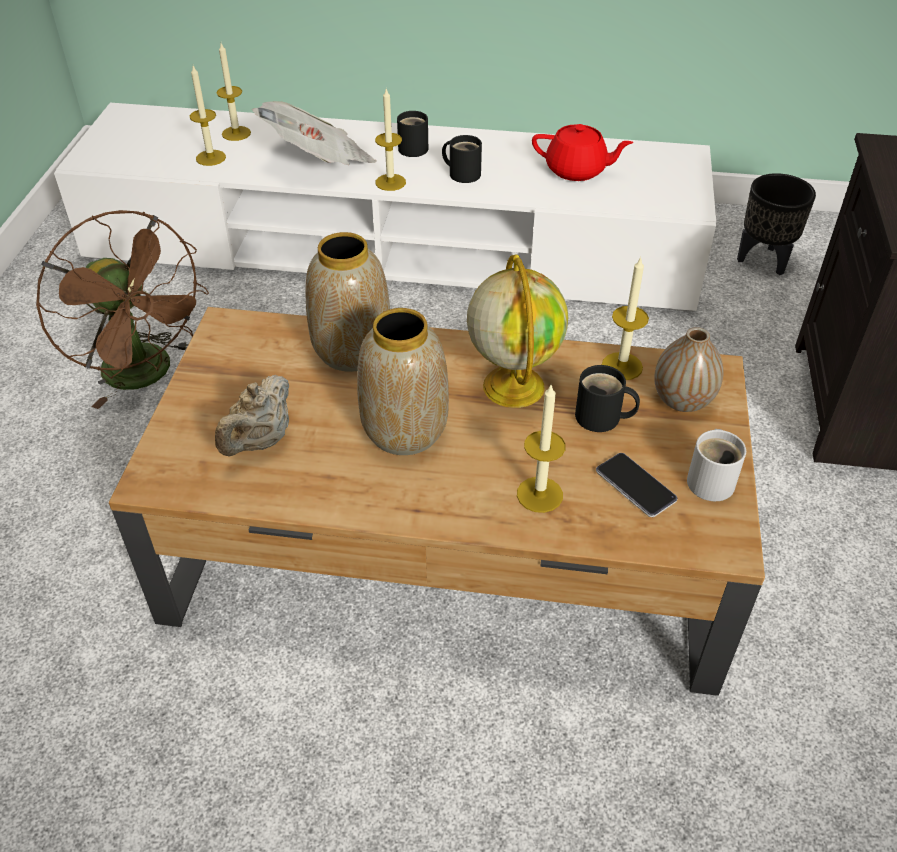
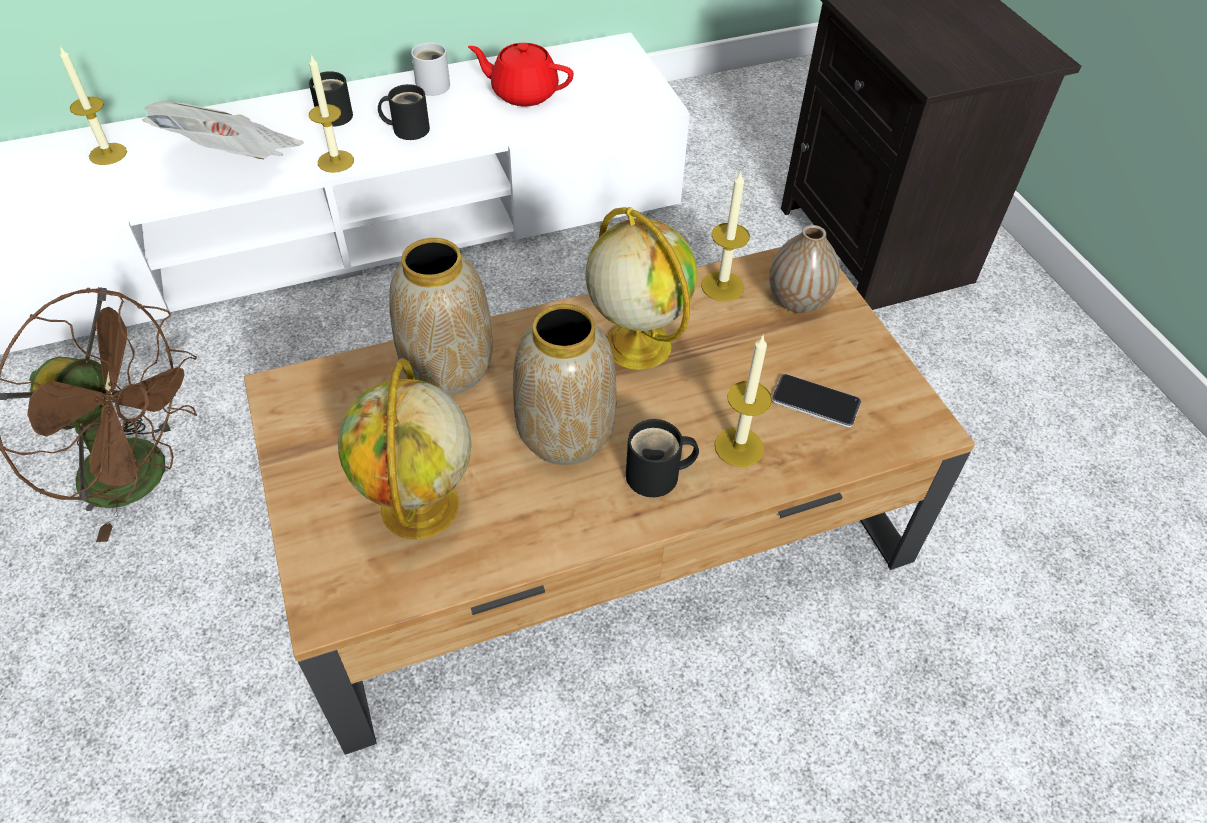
camera: 30 degrees left, 5 degrees up
(211, 158) = (96, 193): candle -> none
(260, 441) = (420, 509): beige teapot -> globe
(577, 170) = (523, 93): red teapot -> red teapot turned 150 degrees counterclockwise
(601, 418) = (741, 346): black mug -> black mug (658, 476)
(712, 480) = (874, 369): white mug -> white mug (433, 84)
(764, 260) = (706, 134): black planter -> none

